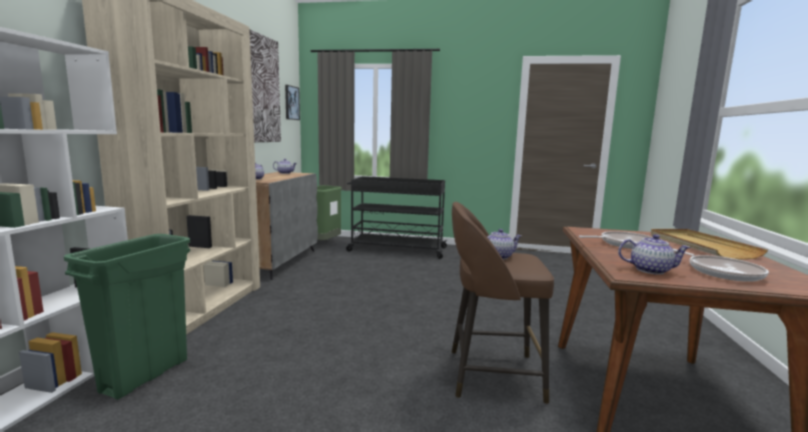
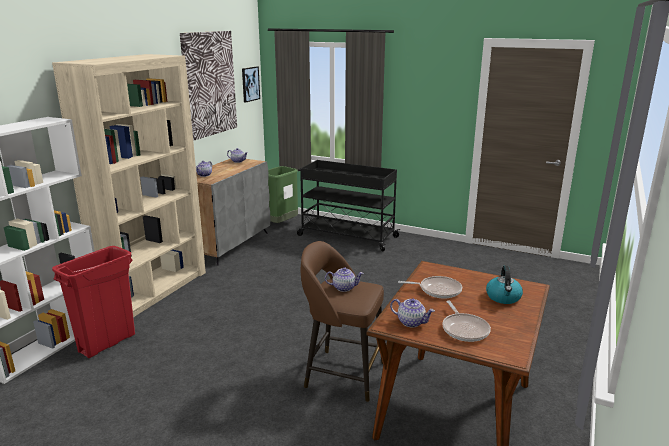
camera: 15 degrees right, 10 degrees up
(146, 375) = (107, 343): green trash can -> red trash can
(700, 246) = (503, 297): beige tray -> kettle

